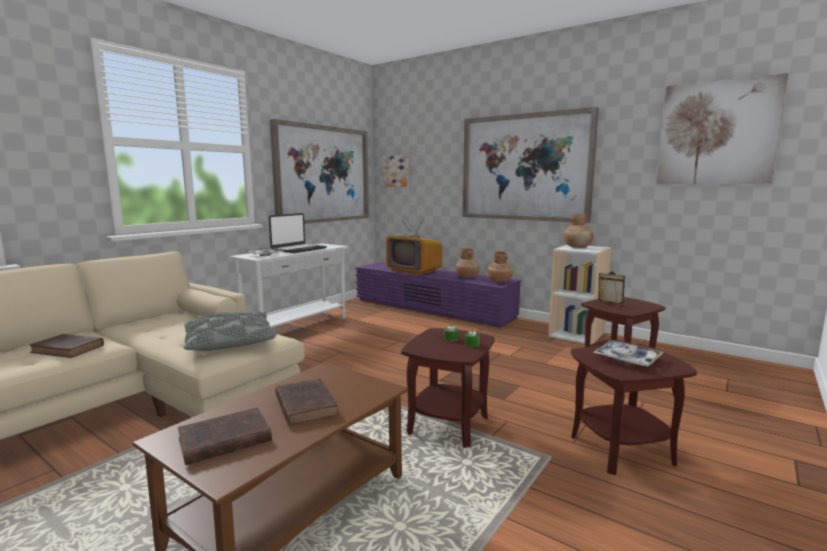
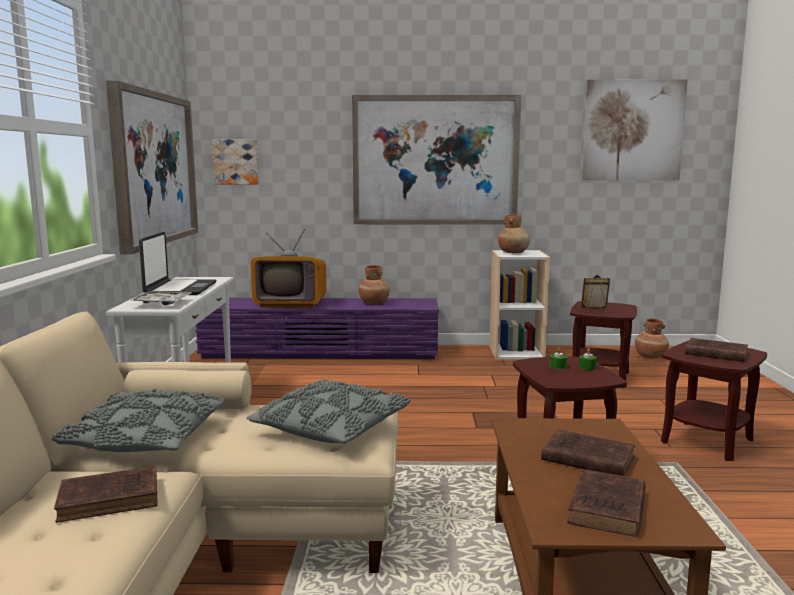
camera: 35 degrees left, 0 degrees up
(150, 326) = (145, 439): none -> grey pillow
(500, 282) = (421, 303): brown vase -> brown vase (650, 356)
(627, 359) = (714, 353): tray -> brown book

